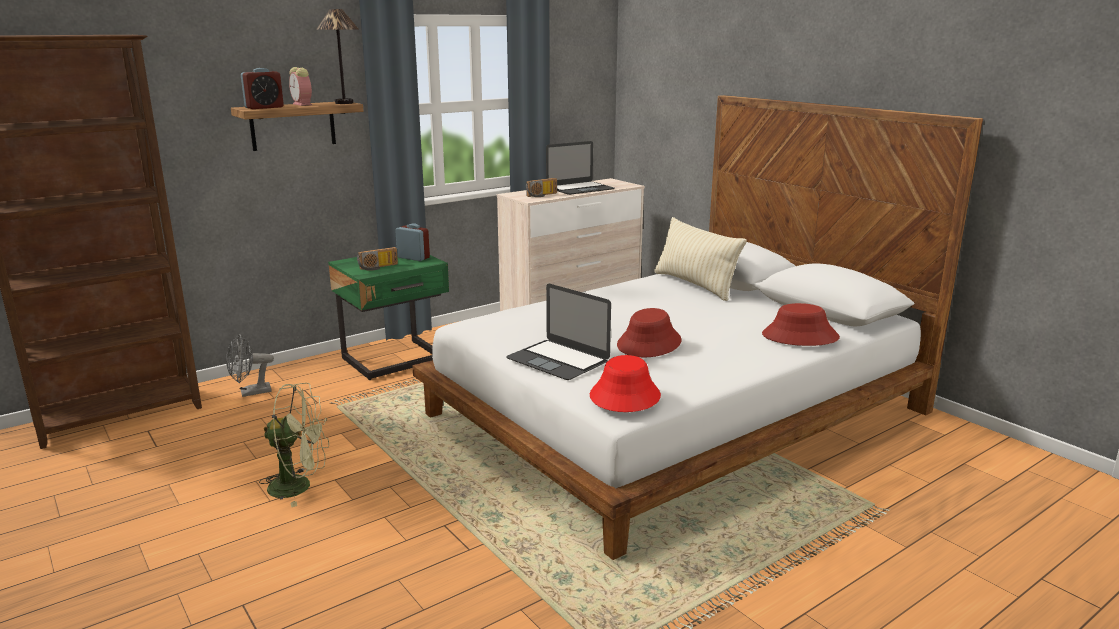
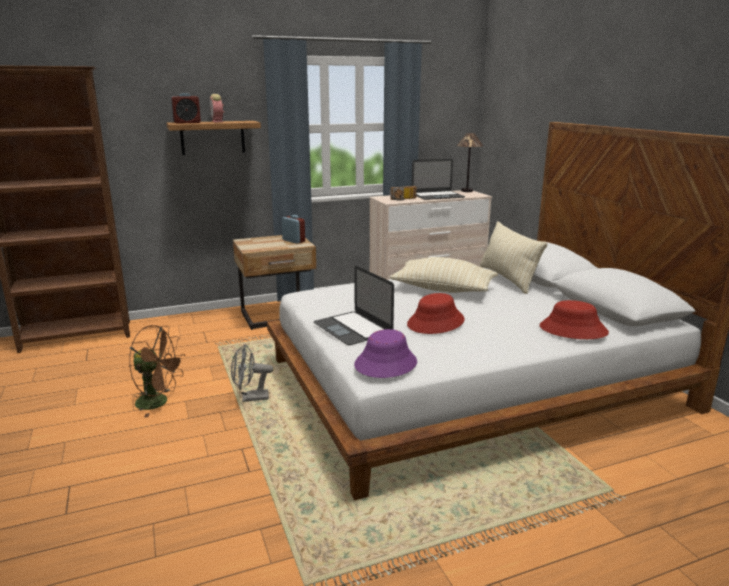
camera: 15 degrees right, 0 degrees up
(250, 393) = (167, 330): grey fan -> grey fan (250, 398)
(299, 486) = (159, 402): green fan -> brown fan
(344, 103) = (248, 121): table lamp -> table lamp (467, 191)
(378, 267) = (263, 246): radio -> none
(395, 361) = (277, 317): green nightstand -> beige nightstand
(624, 396) = (385, 364): red hat -> purple hat
(631, 304) = (443, 289): none -> beige pillow

